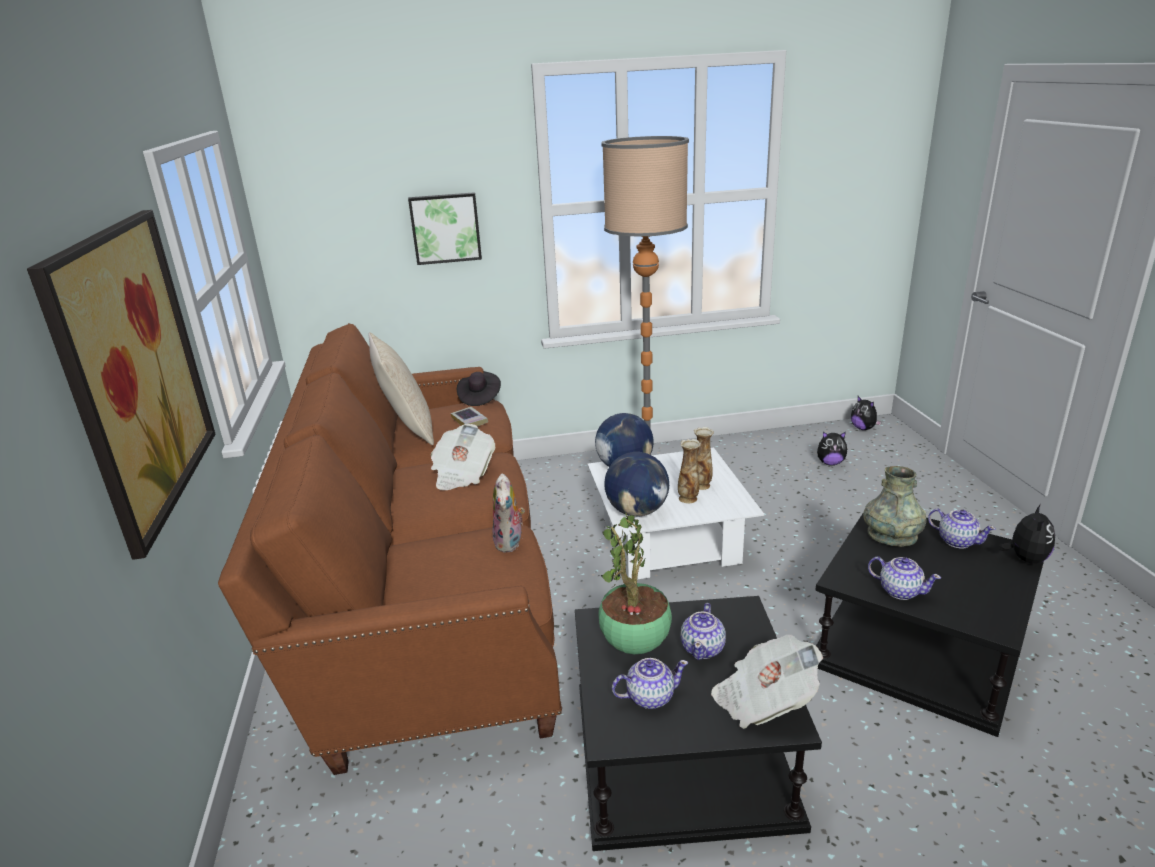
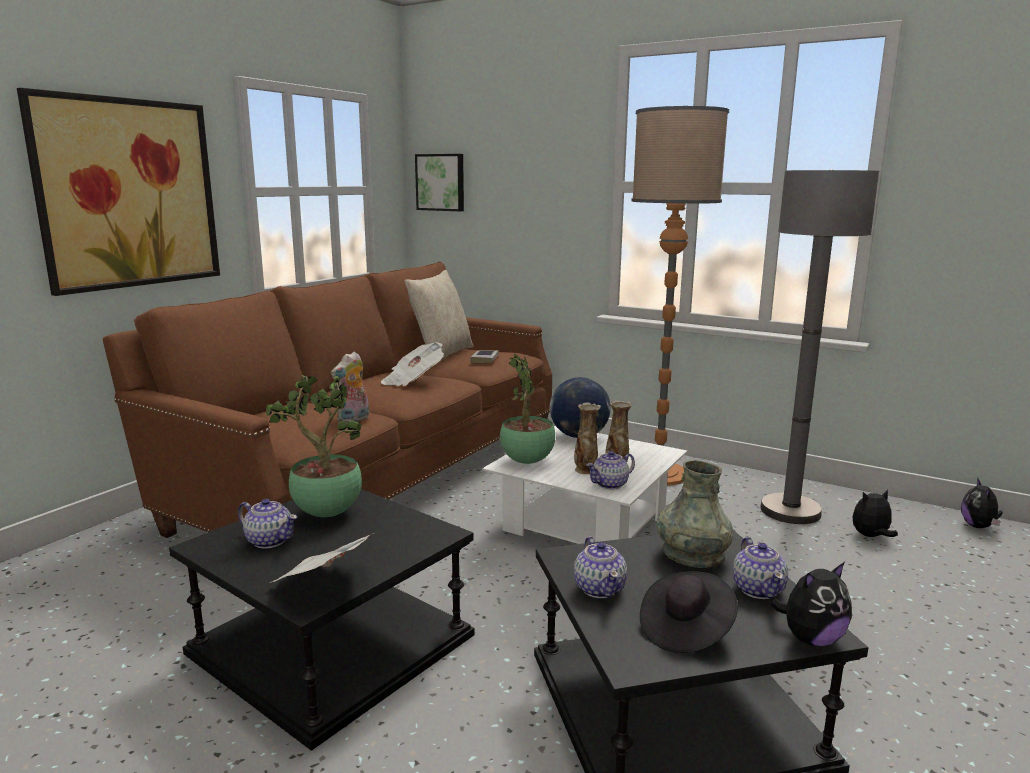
camera: 40 degrees right, 10 degrees down
(445, 228) = (532, 194): picture -> picture (441, 182)
(479, 398) = (522, 351): black hat -> black hat (685, 630)
(637, 511) = (527, 462): globe -> potted plant
(703, 648) = (361, 537): teapot -> teapot (610, 484)
(767, 464) = (790, 511): none -> grey floor lamp
(830, 463) = (871, 536): plush toy -> plush toy turned 120 degrees clockwise

